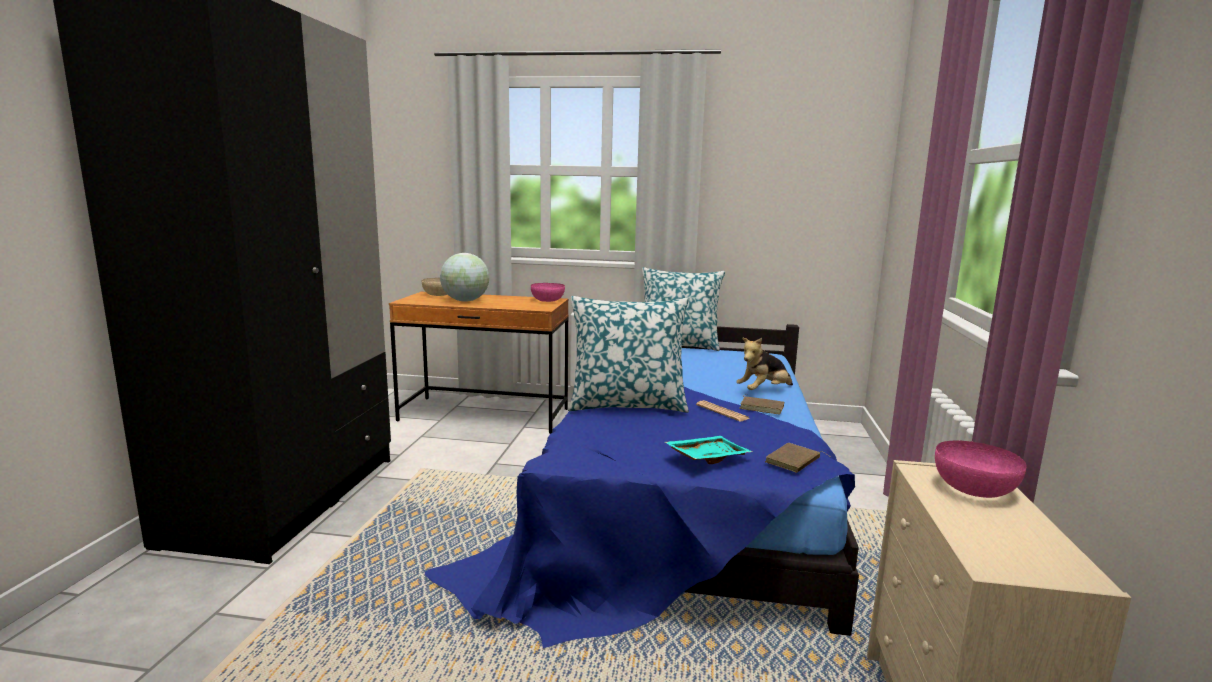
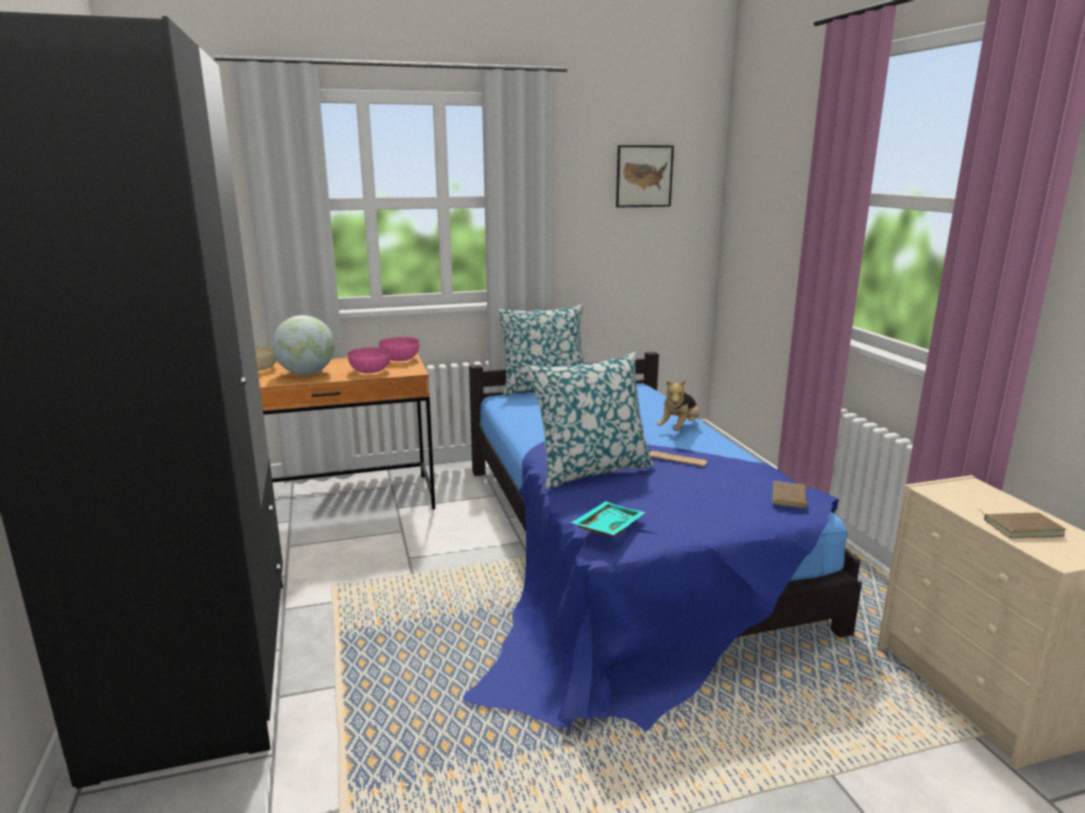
camera: 25 degrees left, 5 degrees up
(706, 457) = (725, 511): turquoise tray -> turquoise tray (607, 527)
(762, 407) = (701, 447): brown book -> brown book (1021, 527)
(802, 152) = (644, 176): none -> picture
(974, 488) = (978, 497): pink bowl -> pink bowl (370, 370)

